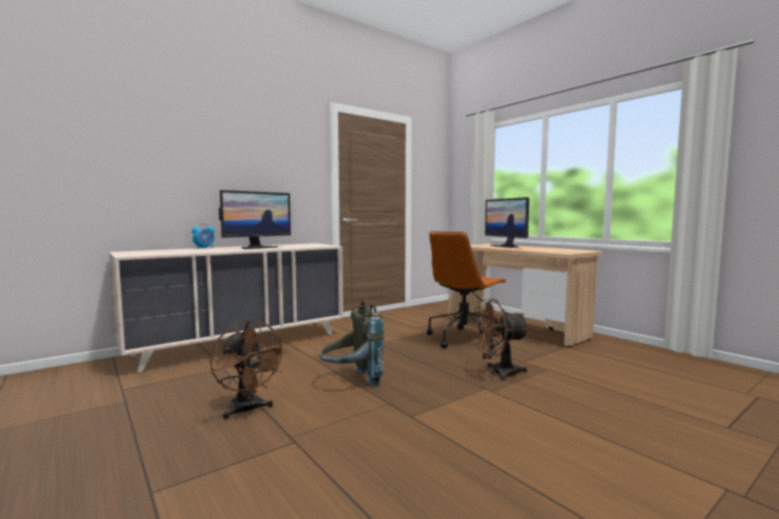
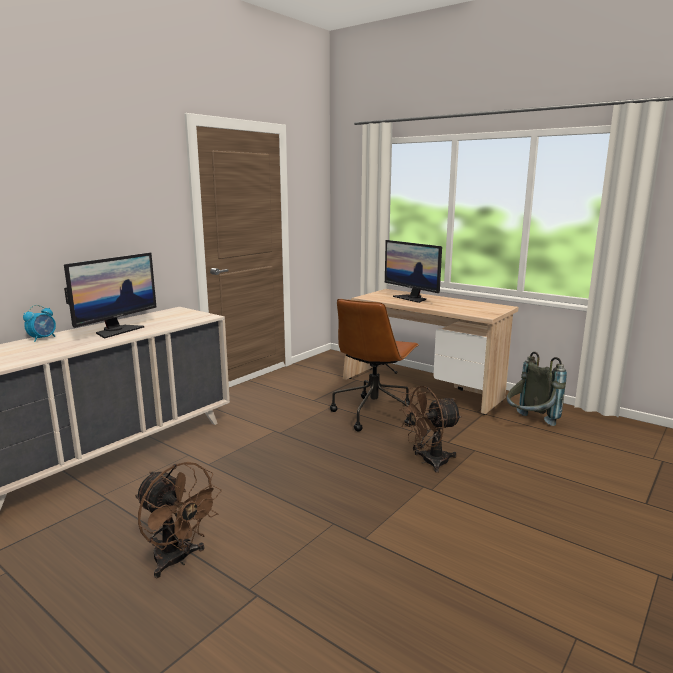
camera: 15 degrees left, 10 degrees up
(351, 381) = (277, 497): grey backpack -> grey backpack (529, 424)

